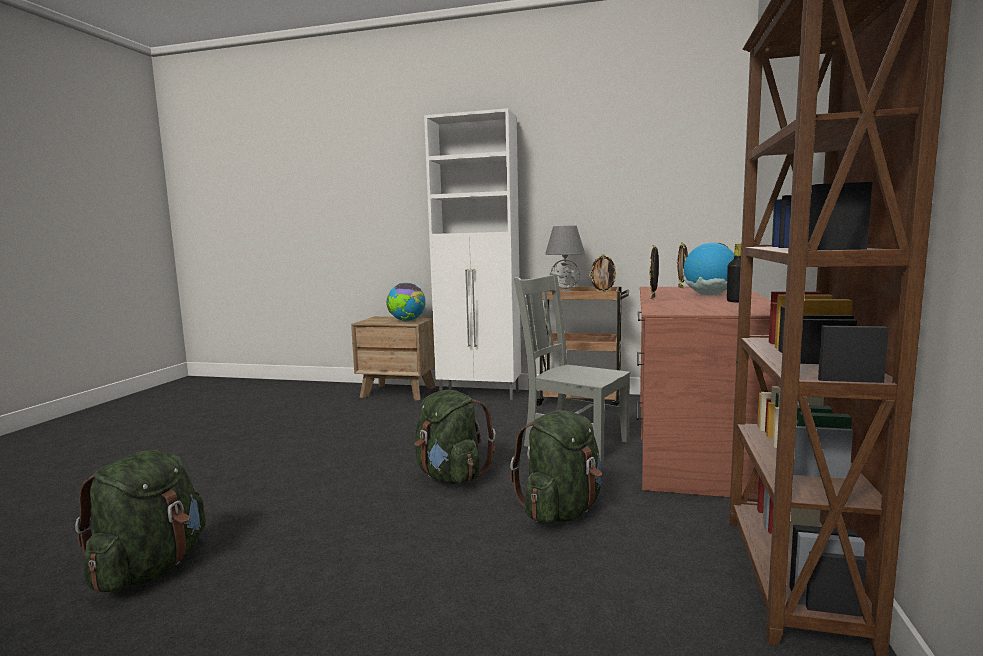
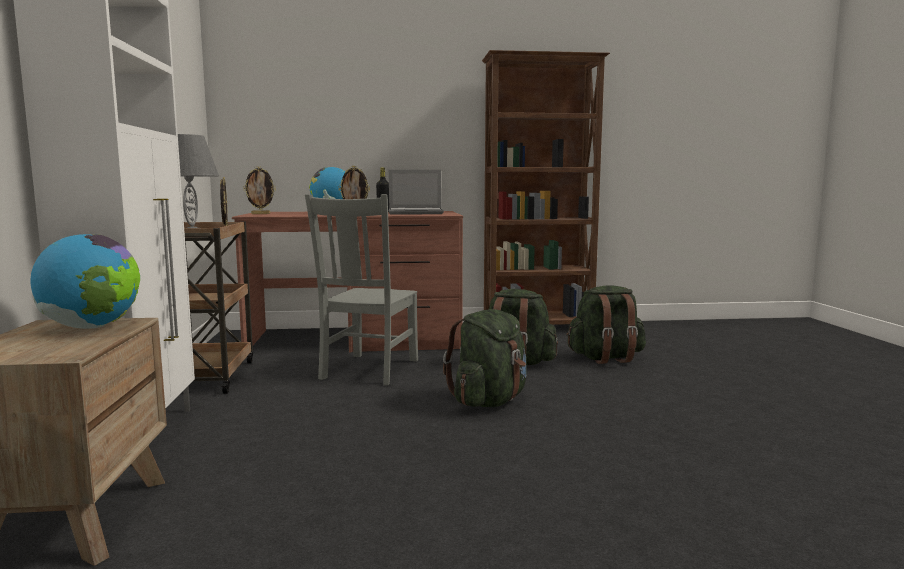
camera: 110 degrees left, 0 degrees up
(151, 568) = (805, 475): green backpack -> green backpack (605, 358)
(697, 306) = (416, 213): none -> laptop

